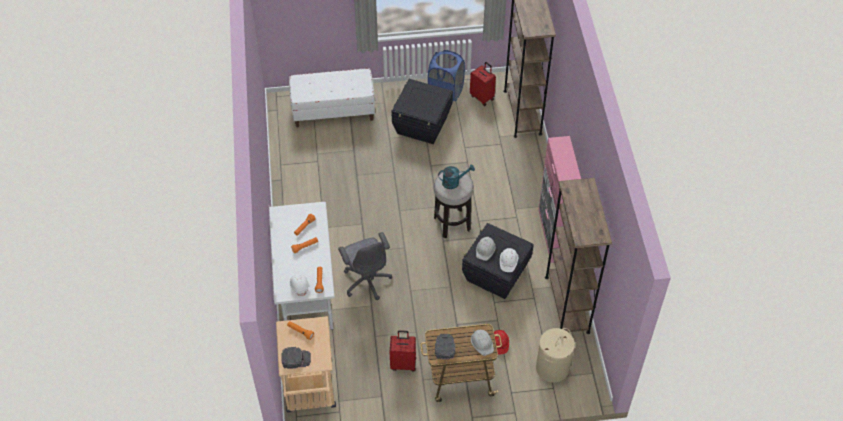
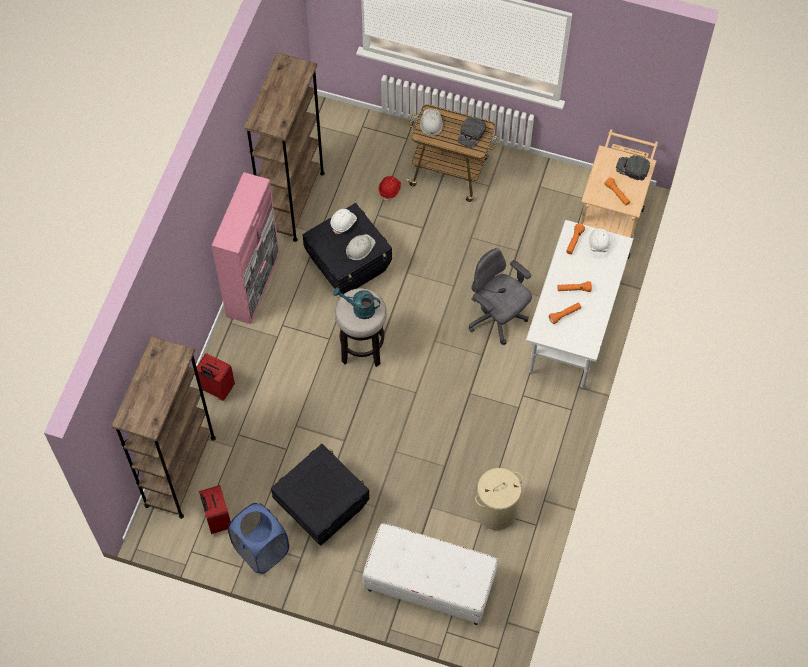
camera: 155 degrees left, 10 degrees up
(367, 280) = (497, 318): grey office chair -> grey office chair turned 45 degrees counterclockwise
(403, 363) = (501, 210): red suitcase -> red suitcase (216, 389)
(552, 368) = (351, 145): beige laundry basket -> beige laundry basket (496, 510)

